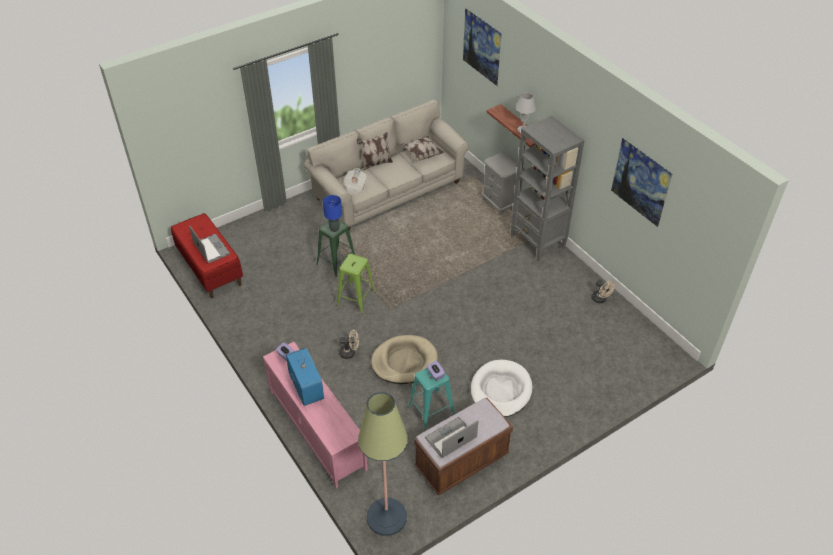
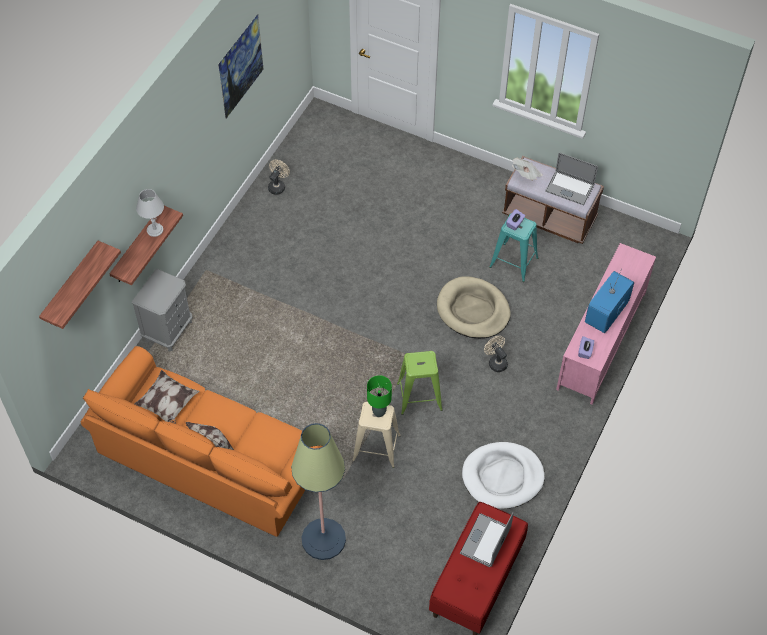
camera: 120 degrees left, 10 degrees up
(334, 229) = (379, 411): blue table lamp -> green table lamp
(336, 262) = (377, 448): green stool -> beige stool
(355, 187) = (278, 446): newspaper -> newspaper (526, 175)
(386, 517) = (641, 244): floor lamp -> floor lamp (323, 539)
(389, 191) = (212, 461): beige sofa -> orange sofa
(480, 60) = (71, 285): picture -> shelf
(500, 390) = (452, 220): white dog bed -> white dog bed (502, 477)
(537, 242) = (220, 268): grey bookcase -> none

